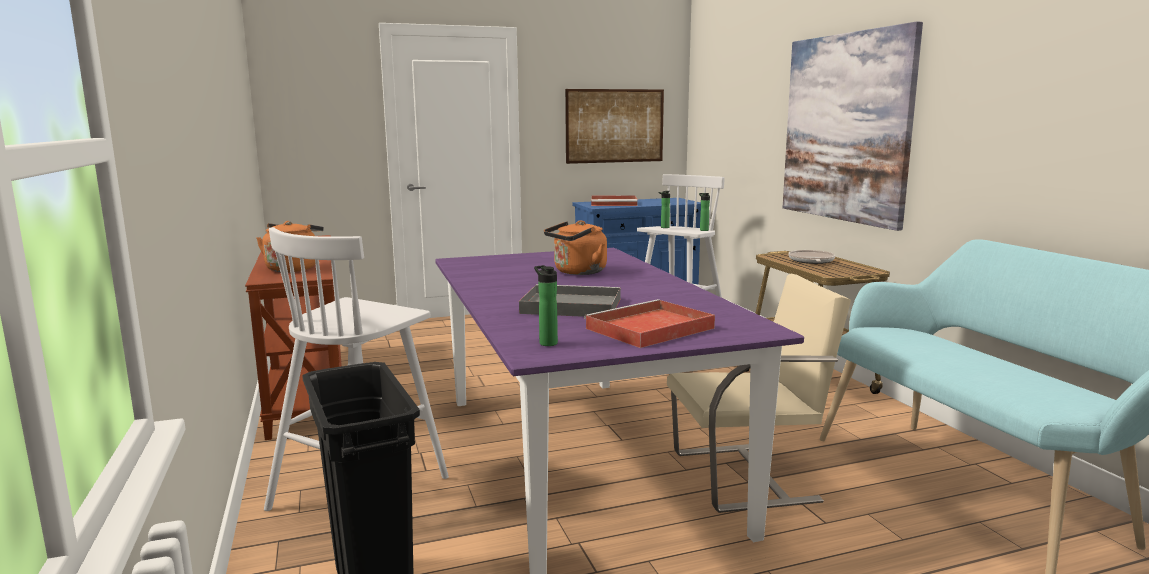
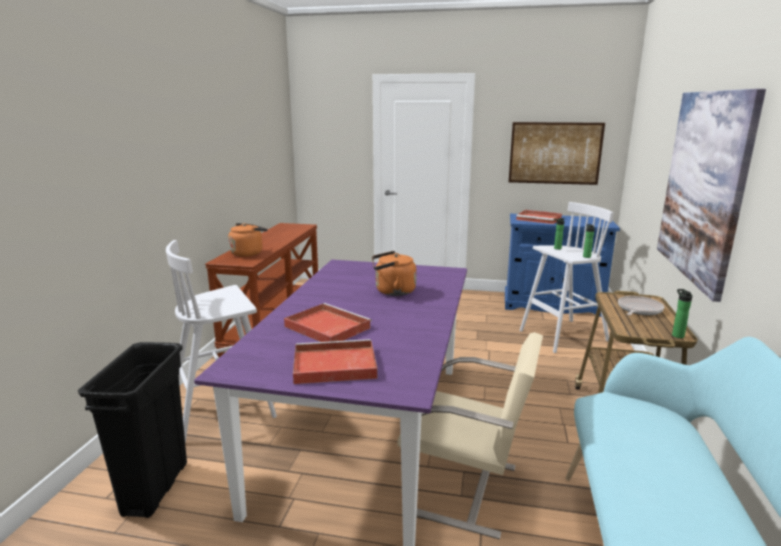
camera: 30 degrees right, 5 degrees up
(546, 343) = (250, 361): bottle -> bottle (676, 335)
(569, 306) = (326, 327): grey tray -> red tray

